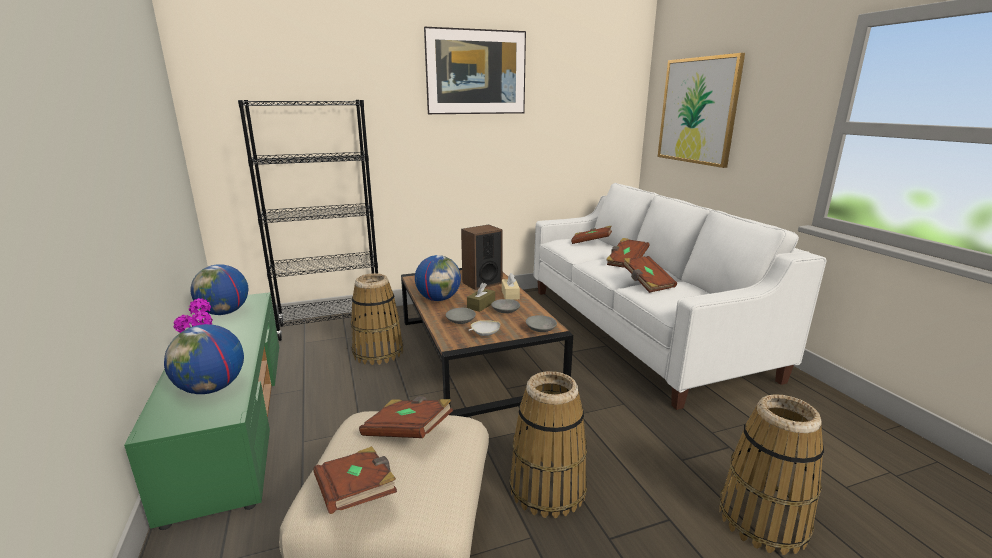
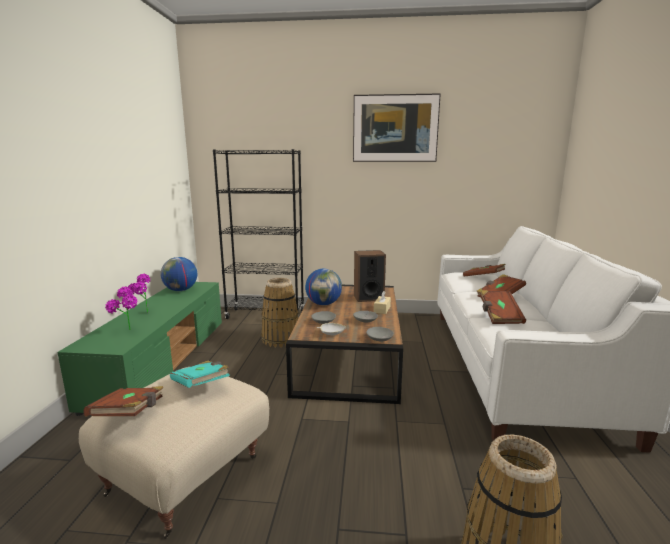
camera: 25 degrees right, 5 degrees down
(212, 388) = (127, 332): globe -> potted plant
(408, 432) = (201, 385): brown book -> turquoise book
(481, 305) = (350, 313): brown tissue box -> none
(547, 488) = (320, 470): basket -> none
(698, 111) = (604, 158): picture -> none

